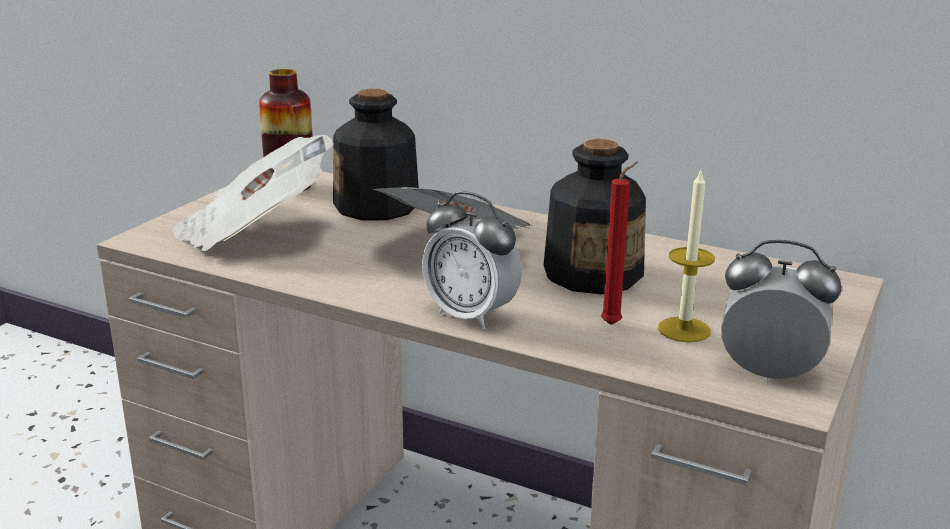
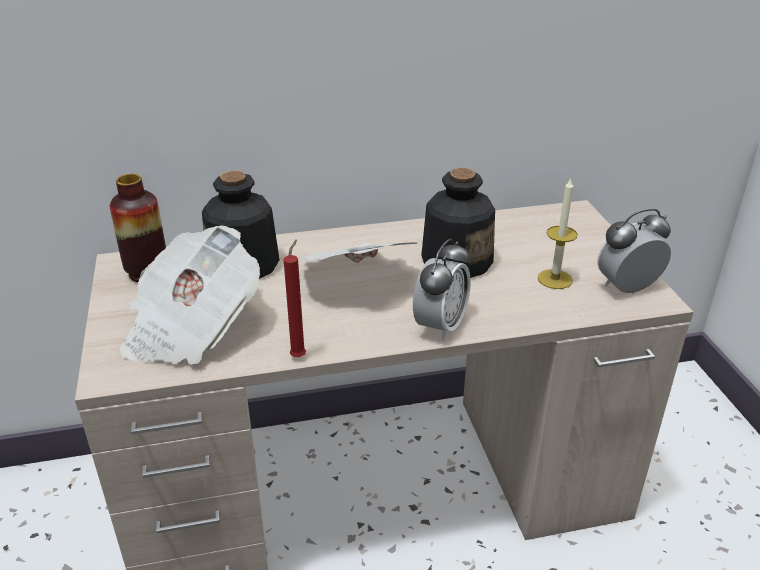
camera: 40 degrees left, 10 degrees up
(471, 315) = (440, 326): alarm clock -> alarm clock turned 60 degrees counterclockwise
(614, 324) = (519, 292): red candle -> red candle (299, 355)

